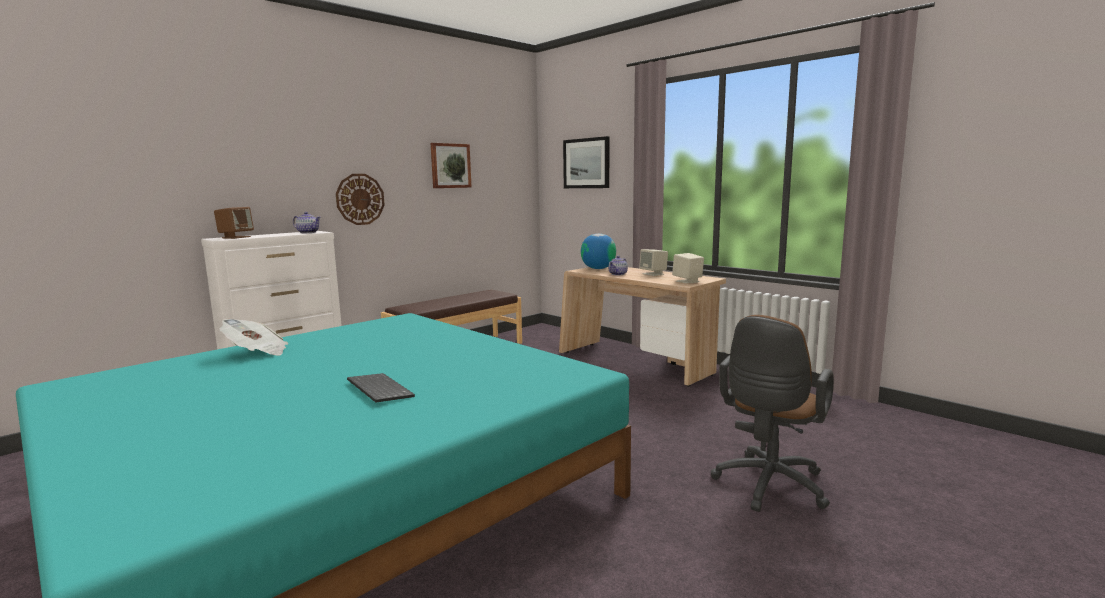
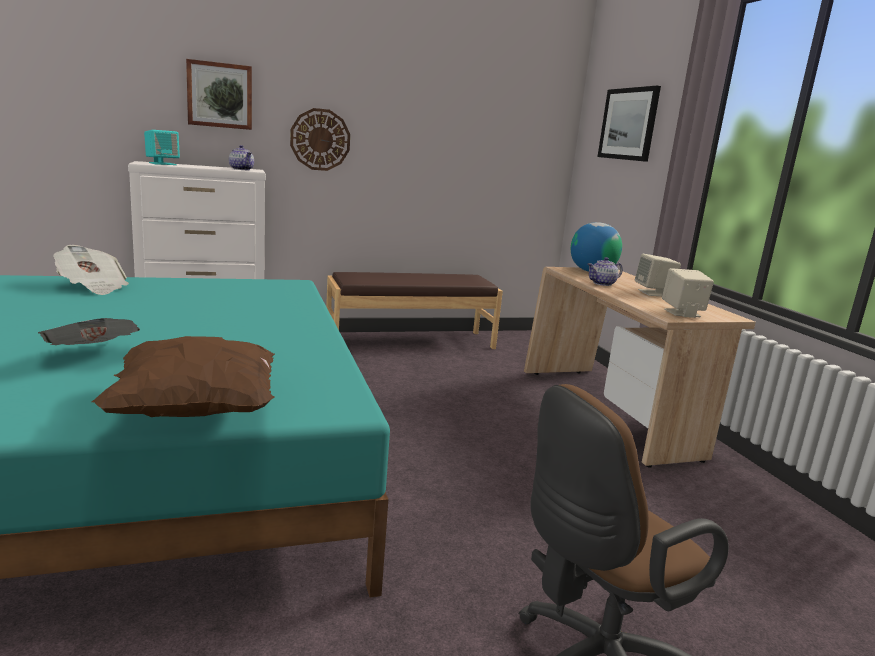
camera: 25 degrees right, 5 degrees up
(236, 237) = (162, 164): brown speaker -> turquoise speaker
(377, 390) = (93, 356): keyboard -> newspaper
(450, 165) = (445, 111): picture -> picture (220, 95)
(517, 397) = (196, 411): none -> brown pillow

